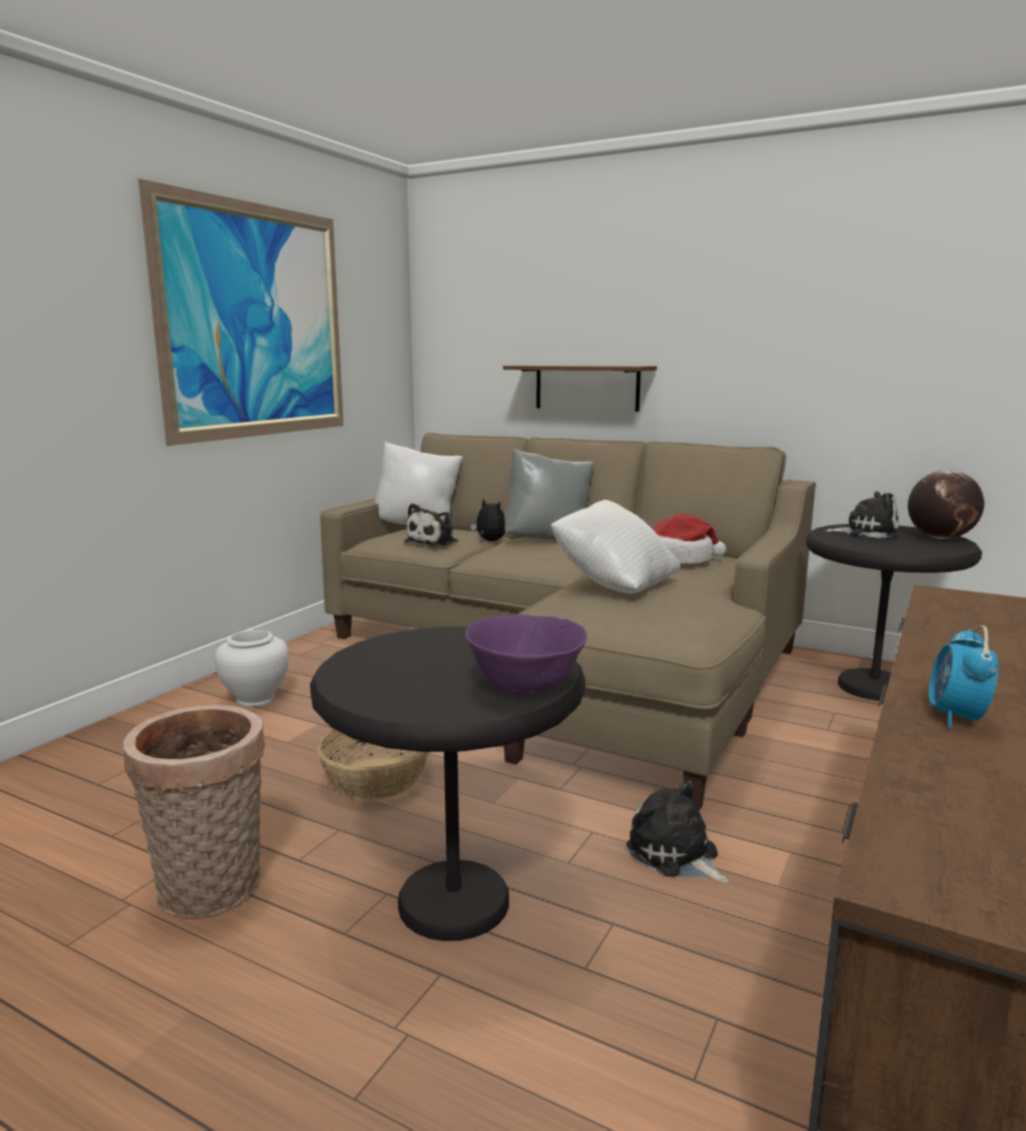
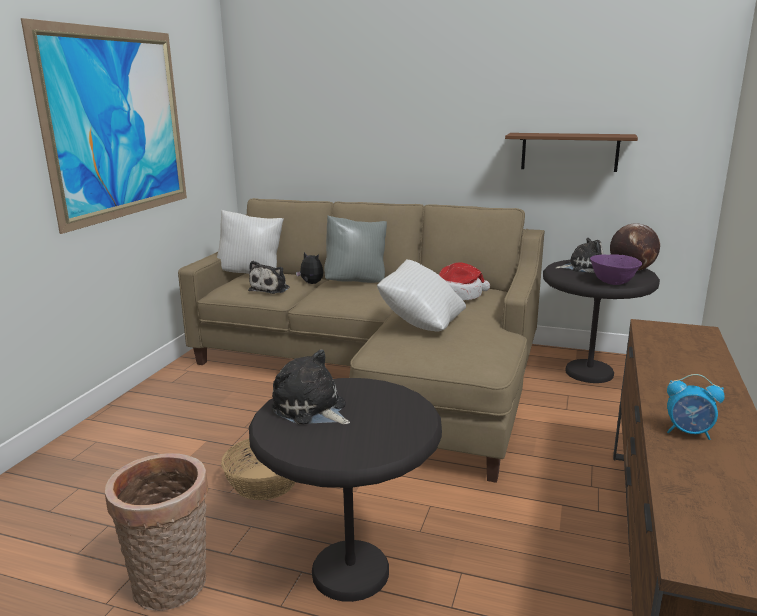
camera: 10 degrees left, 5 degrees up
(255, 699) = (150, 424): white vase -> none
(524, 687) = (405, 430): purple bowl -> purple bowl (612, 282)
(587, 387) = (374, 161): brown shelf -> brown shelf (569, 152)
(675, 855) = (489, 516): plush toy -> plush toy (311, 409)
(956, 717) = (689, 432): alarm clock -> alarm clock turned 75 degrees counterclockwise

